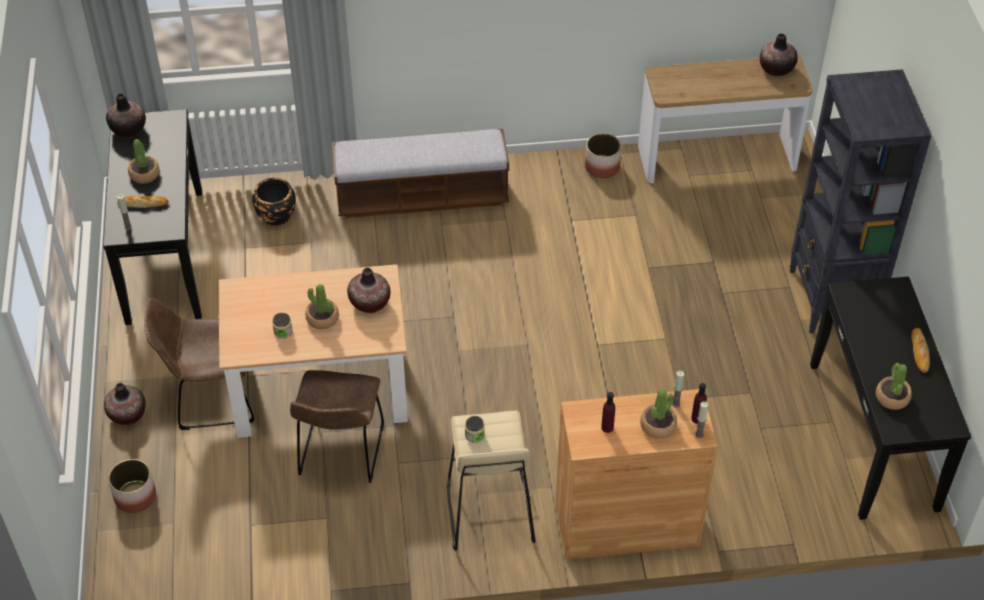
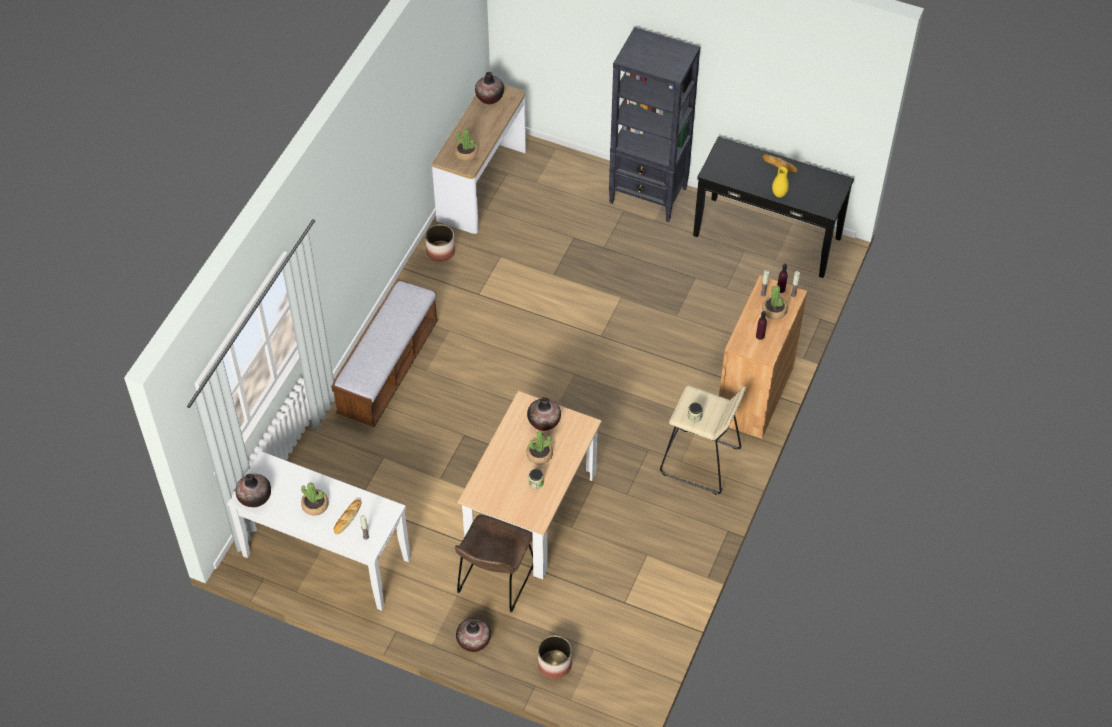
camera: 60 degrees left, 5 degrees up
(164, 255) = (326, 557): black console table -> white console table
(276, 215) = (338, 467): black planter -> none
(340, 454) = (597, 524): brown chair -> none
(872, 371) = (779, 194): none -> yellow vase
(892, 397) = (804, 197): potted plant -> potted plant (466, 153)

